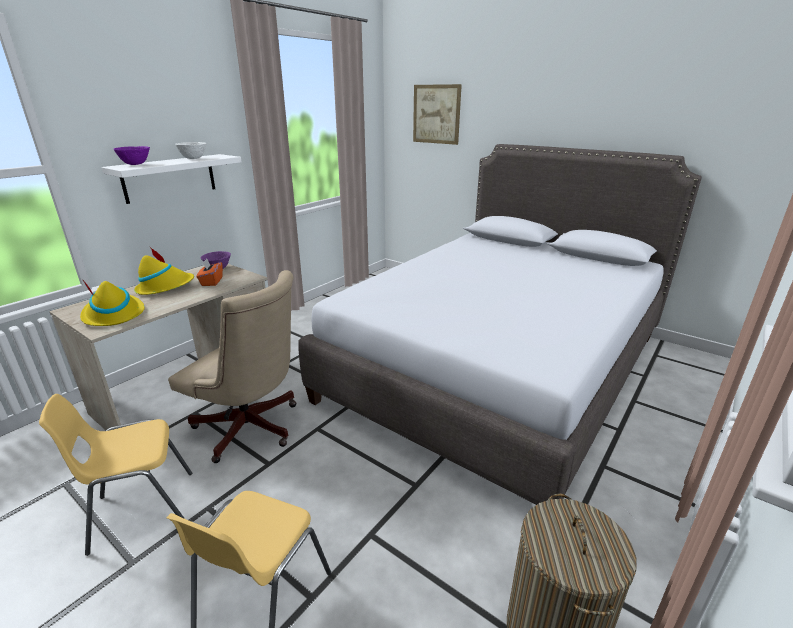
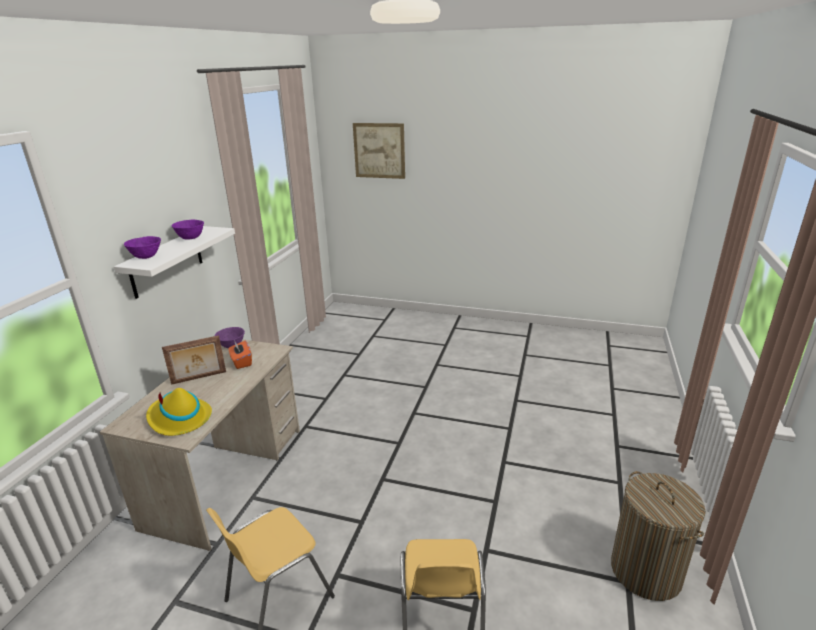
camera: 20 degrees left, 0 degrees up
(165, 287) = (199, 378): yellow hat -> picture frame
(193, 158) = (190, 238): white bowl -> purple bowl
(251, 430) = (322, 497): beige office chair -> none
(498, 366) = (498, 383): grey bed -> none

